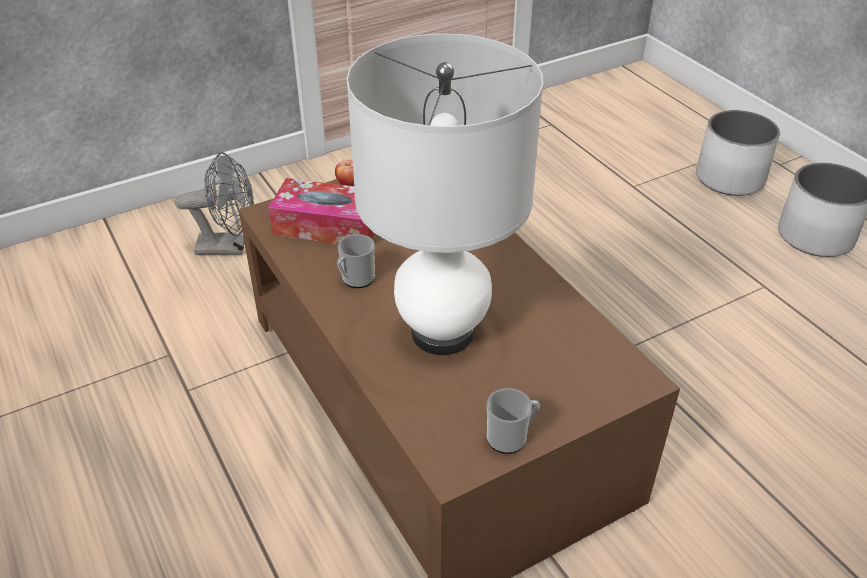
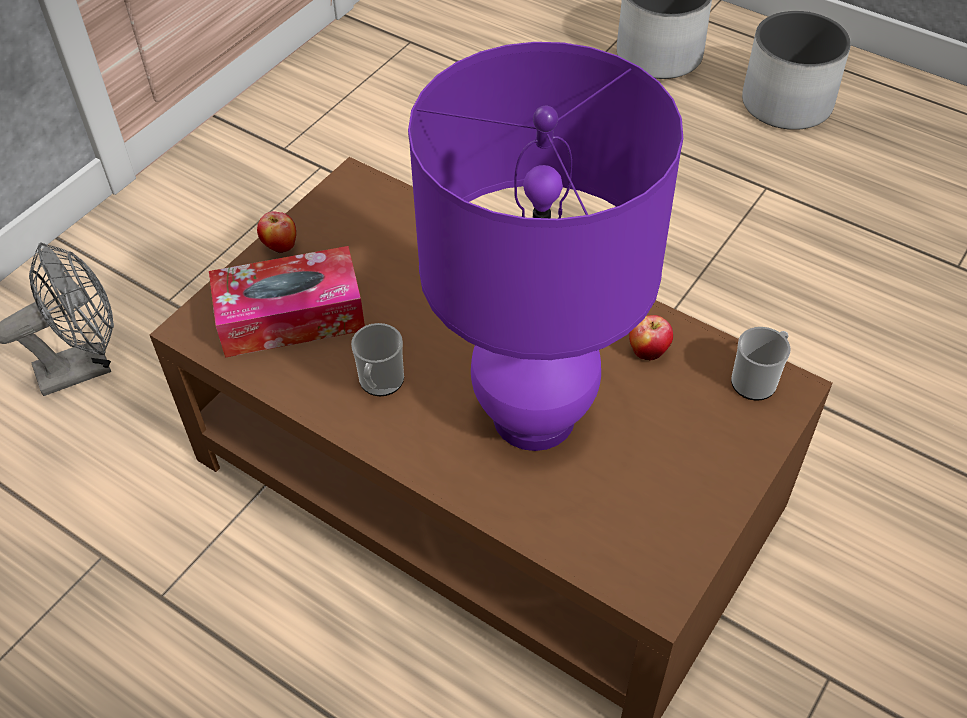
camera: 25 degrees left, 10 degrees up
(442, 332) = (533, 416): white table lamp -> purple table lamp
(511, 437) = (696, 523): mug -> mug (757, 380)
(551, 321) = (648, 351): none -> apple

